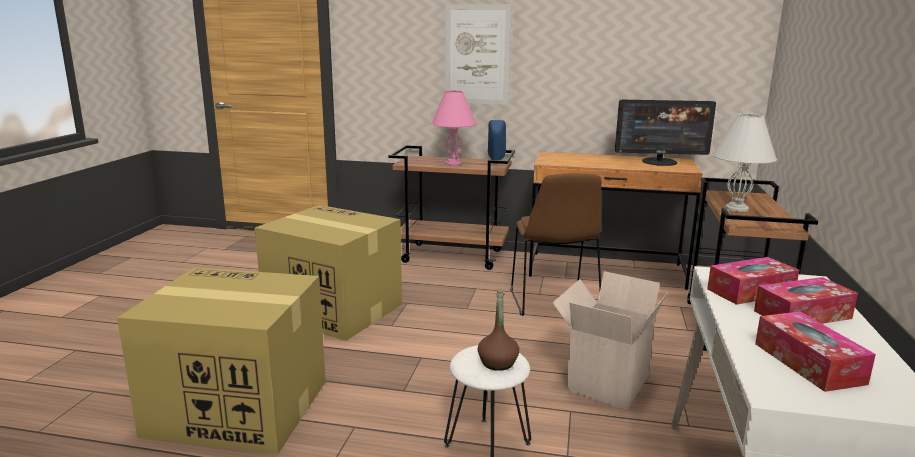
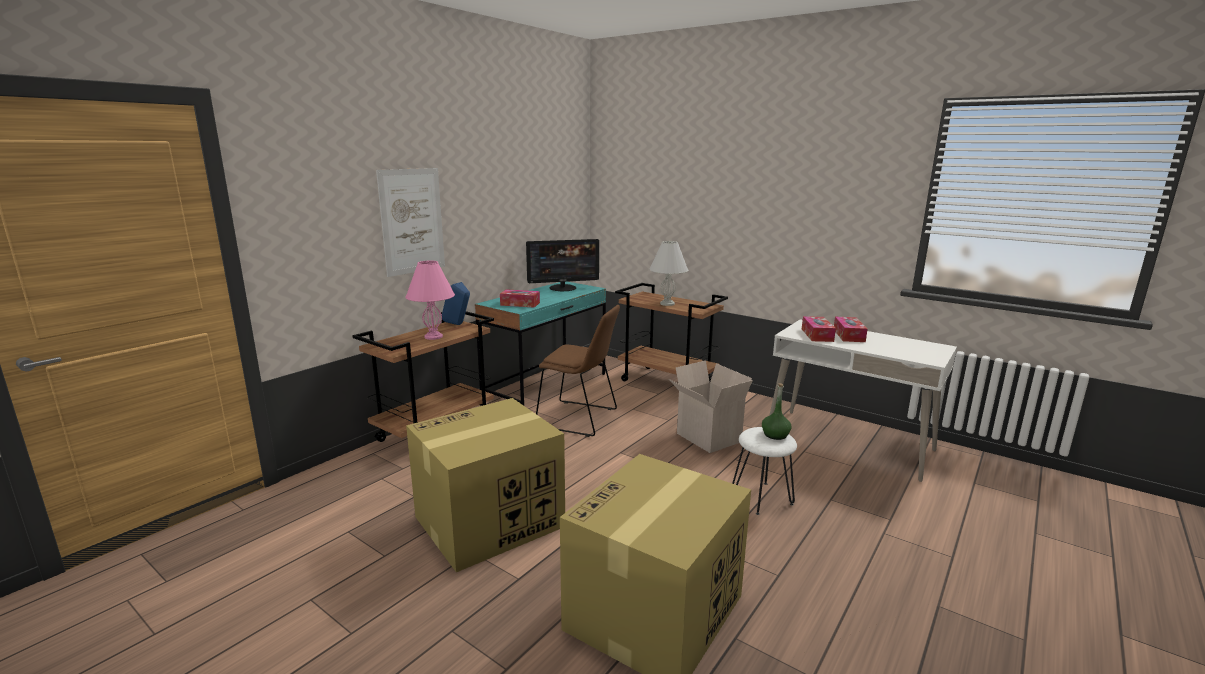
camera: 65 degrees left, 0 degrees up
(498, 363) = (775, 435): brown bottle -> green bottle
(606, 270) = (546, 386): brown desk -> turquoise desk
(660, 162) = (563, 288): monitor -> monitor turned 45 degrees clockwise
(808, 363) = (902, 348): tissue box -> tissue box (520, 304)

